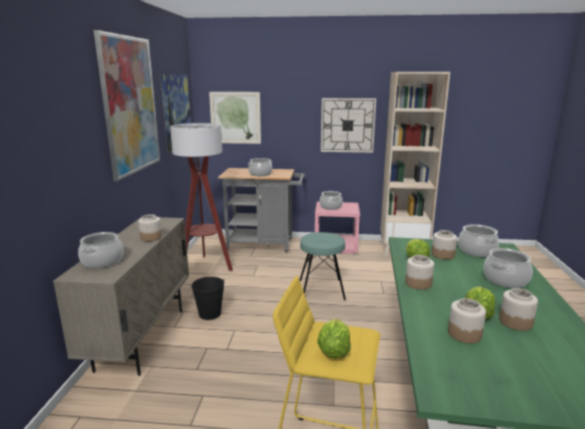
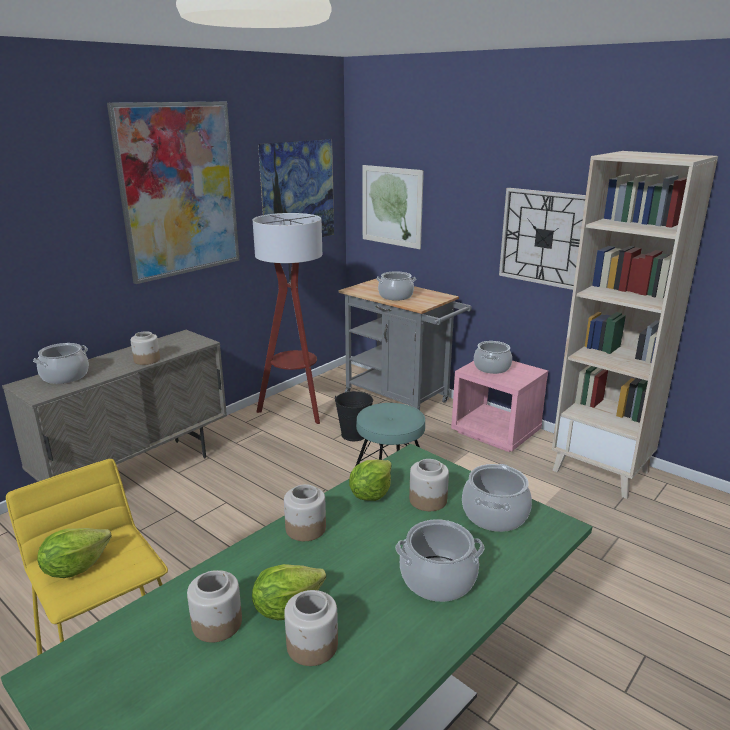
camera: 35 degrees right, 5 degrees up
(209, 313) = (228, 471): black bucket -> black bucket (354, 434)

